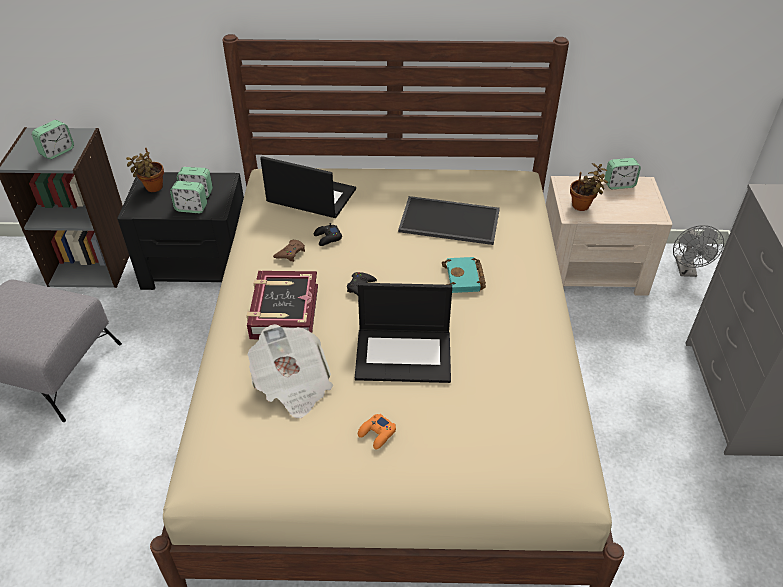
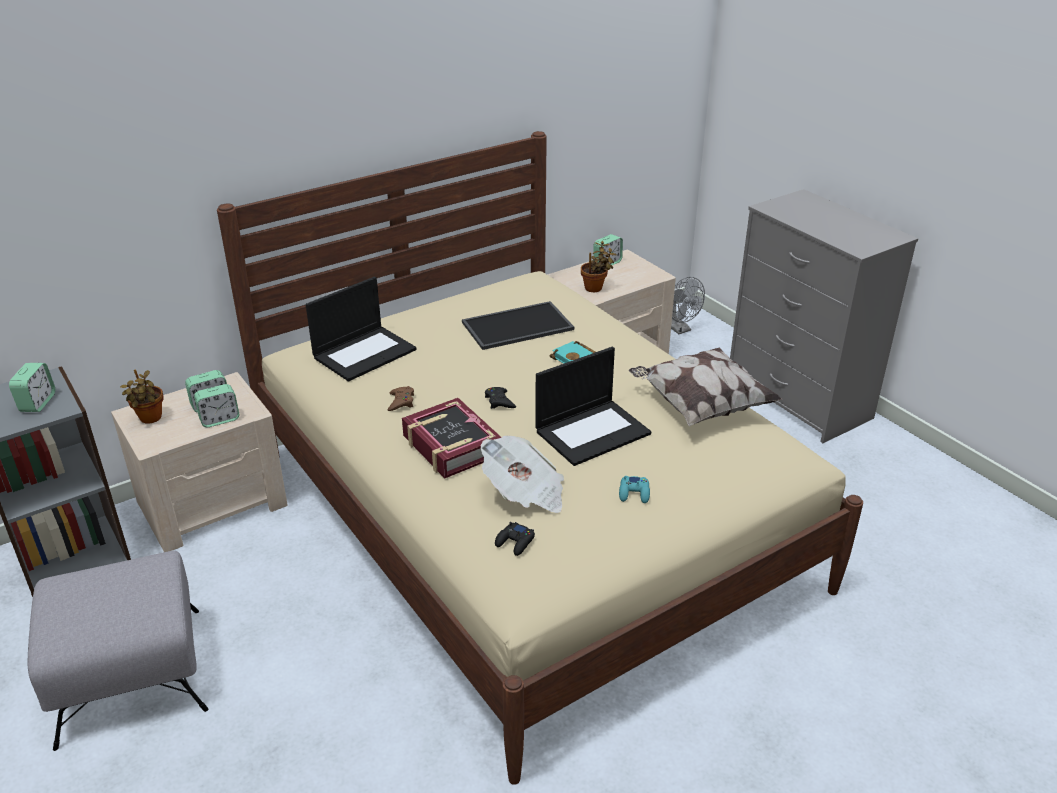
camera: 35 degrees left, 10 degrees down
(198, 265) = (213, 503): black nightstand -> beige nightstand
(310, 196) = (365, 353): laptop -> laptop turned 150 degrees clockwise
(327, 238) = (422, 377): black game controller -> black game controller (515, 542)
(377, 434) = (634, 493): orange game controller -> turquoise game controller
(528, 375) = (700, 405): none -> pillow

